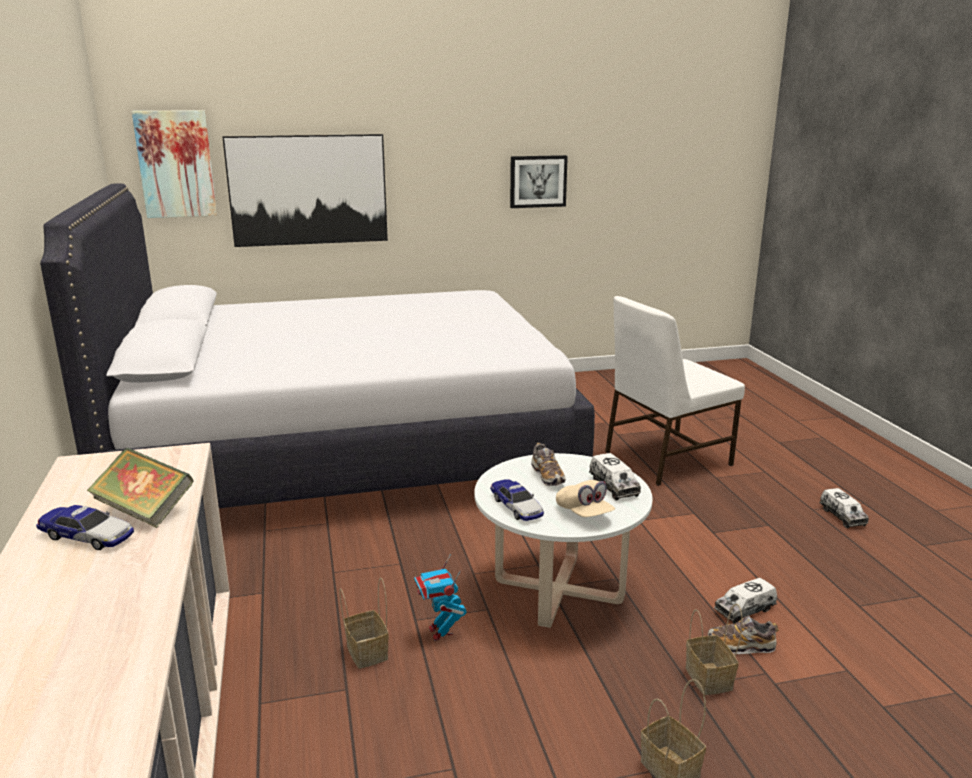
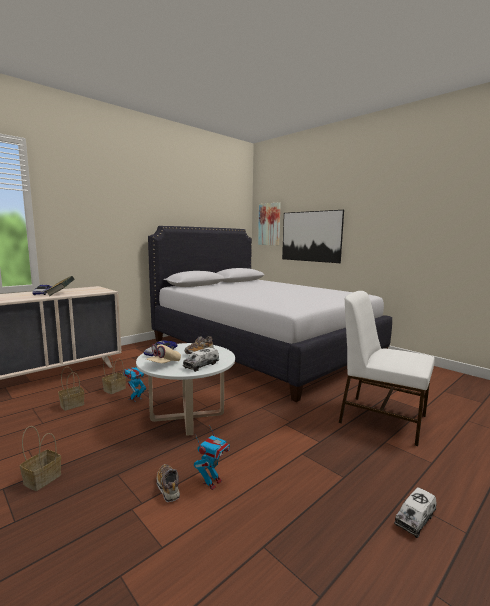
camera: 60 degrees right, 10 degrees down
(538, 181) = (429, 236): picture -> none
(710, 679) = (126, 480): basket -> basket (71, 405)
(745, 610) = (212, 482): toy truck -> toy robot

